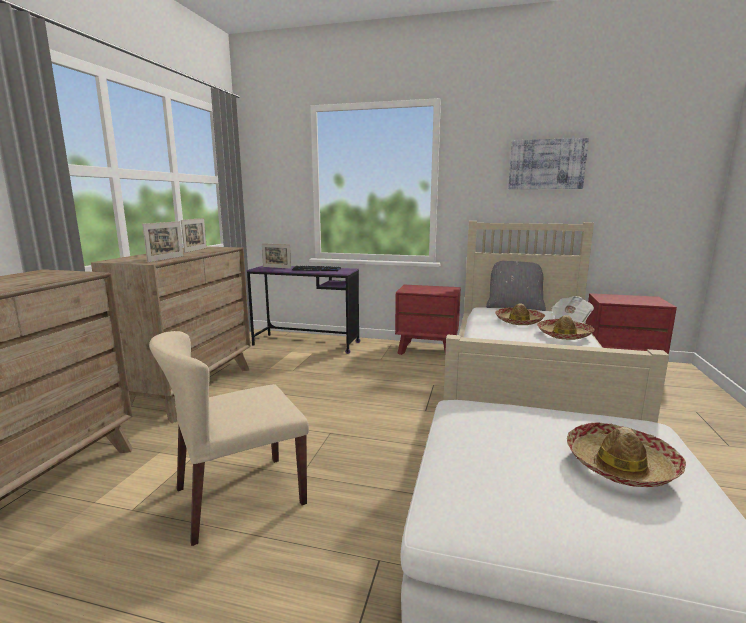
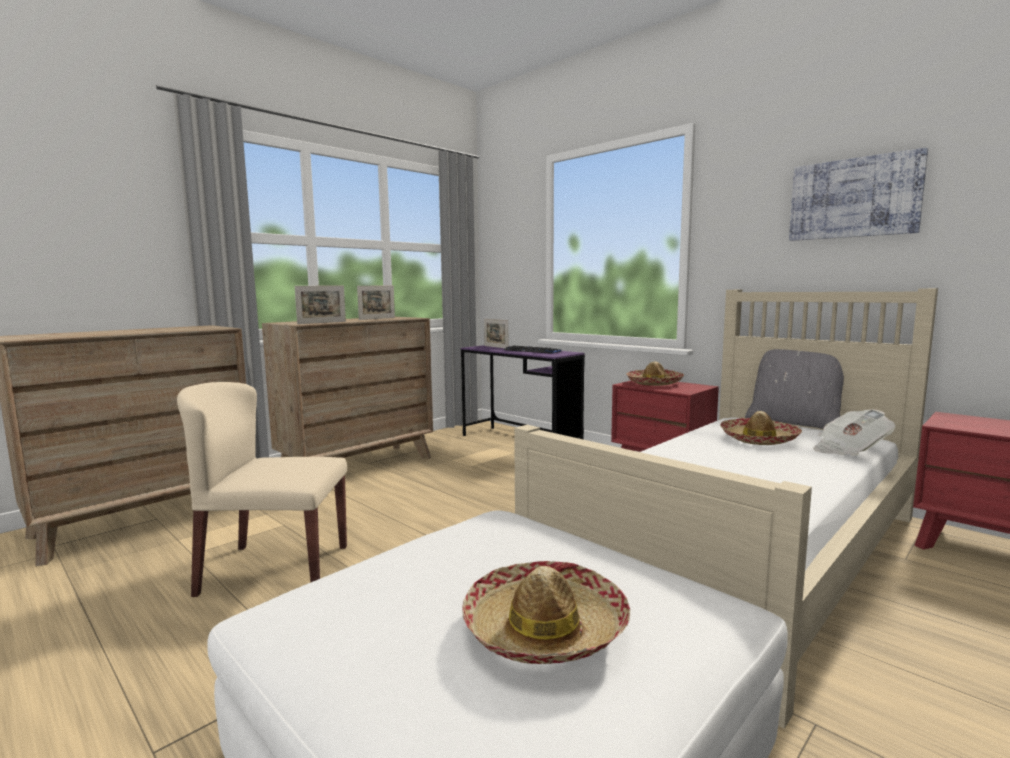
camera: 30 degrees right, 5 degrees down
(564, 335) = (802, 465): hat -> hat (654, 383)

